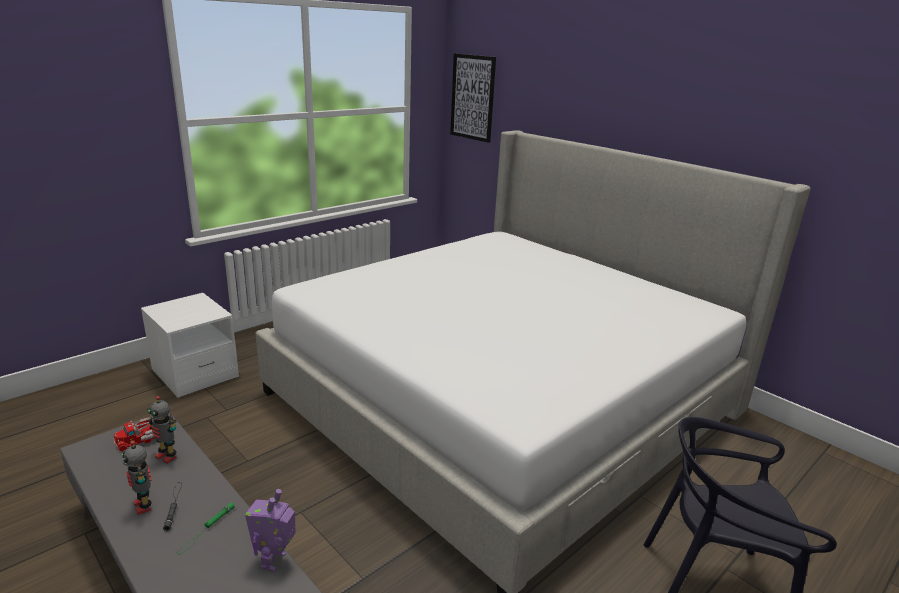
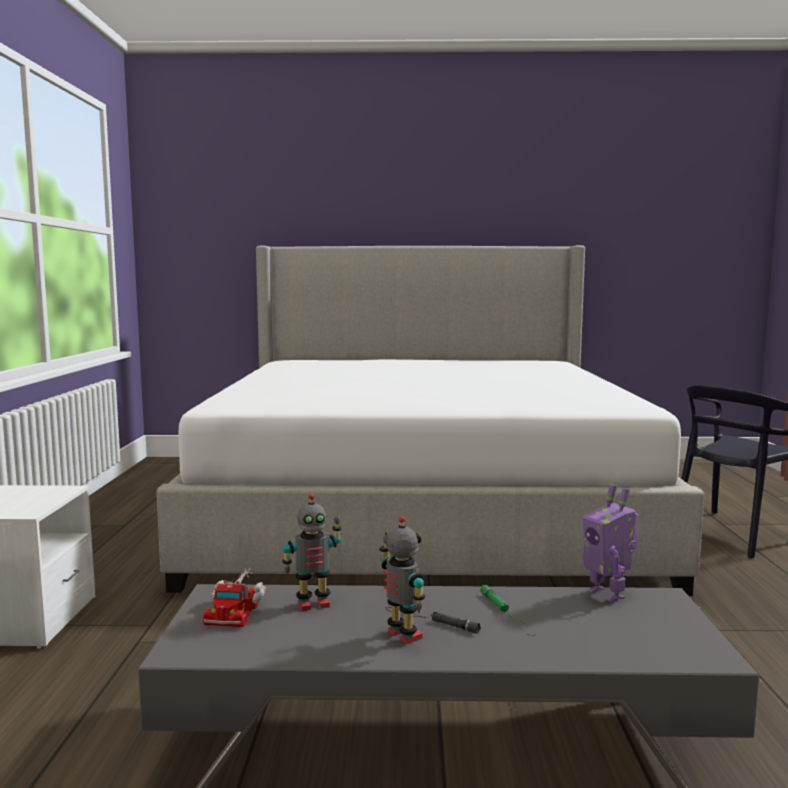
camera: 45 degrees left, 15 degrees down
(144, 505) = (402, 636): toy robot -> toy robot turned 135 degrees counterclockwise
(472, 97) = (182, 220): picture -> none

